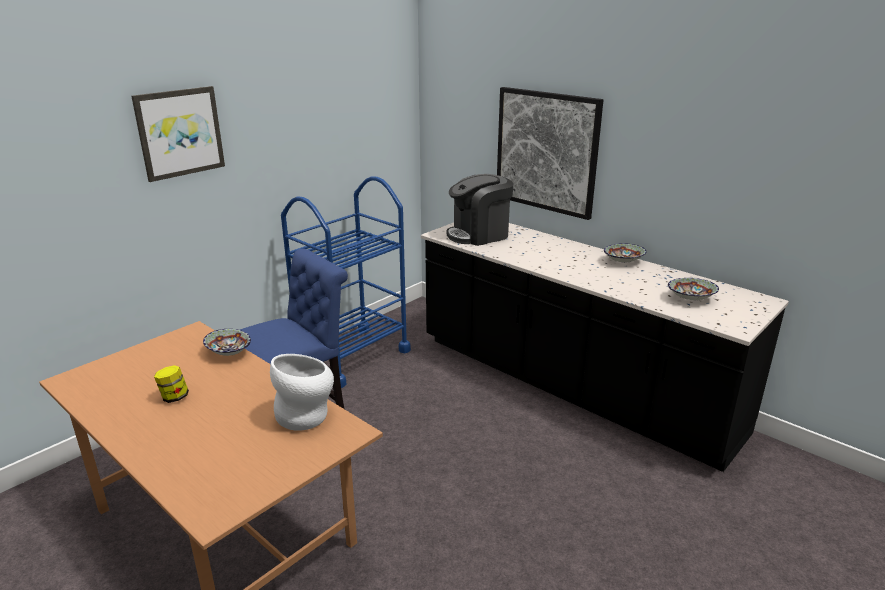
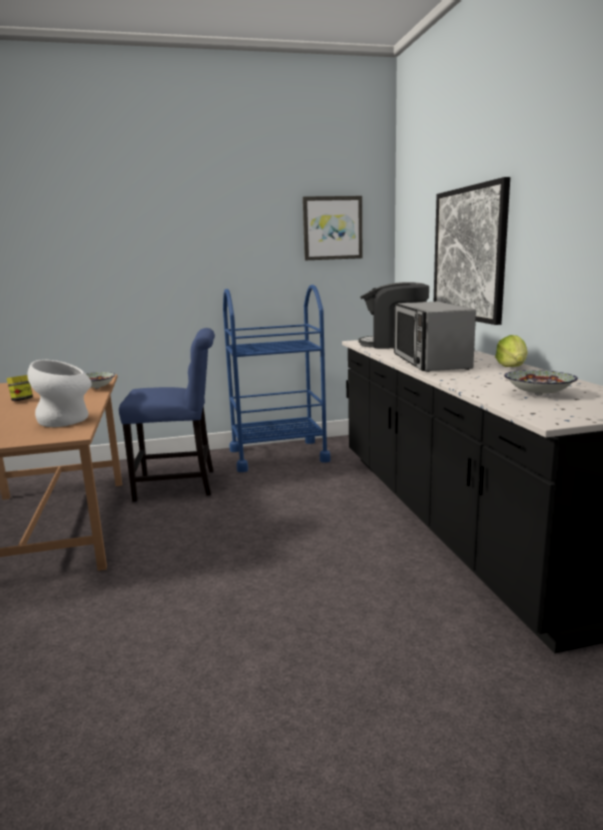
camera: 35 degrees right, 10 degrees down
(179, 132) = (139, 228): picture -> picture (332, 228)
(555, 263) = (429, 362): none -> microwave
(623, 261) = (512, 367): bowl -> lettuce

